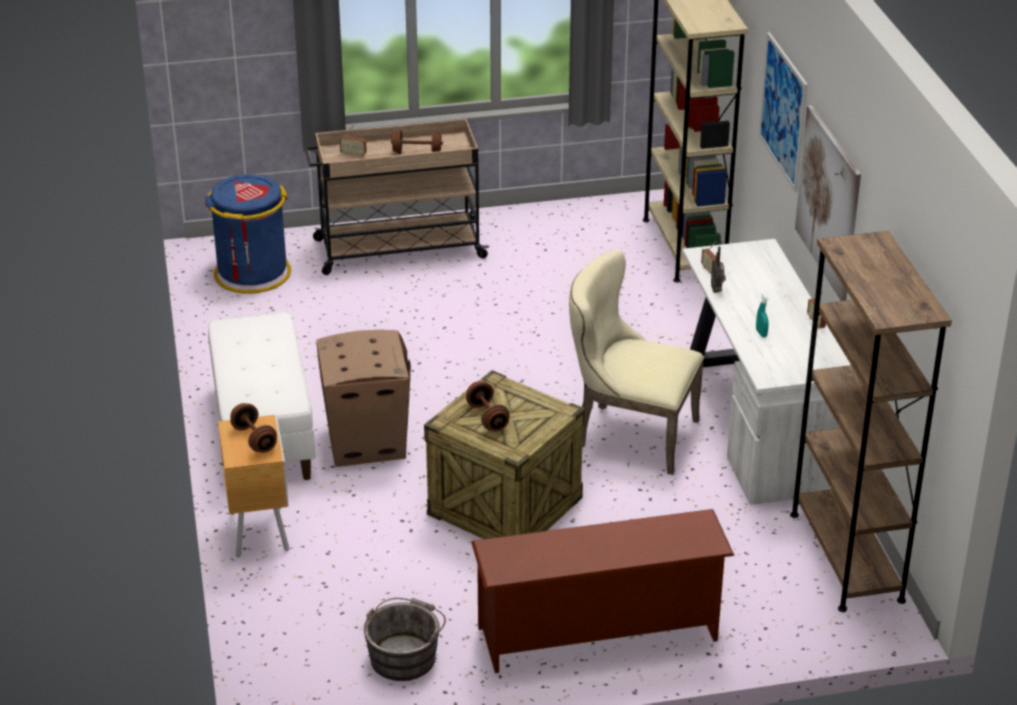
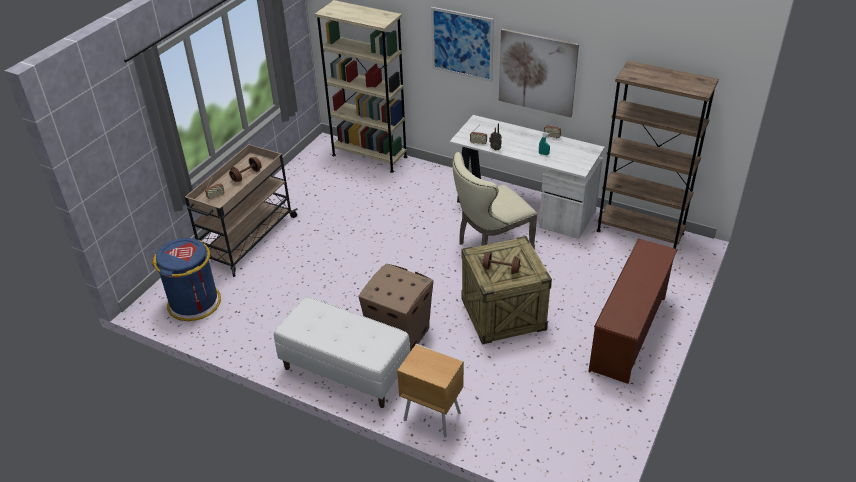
camera: 50 degrees left, 5 degrees up
(254, 439) = (431, 363): brown dumbbell -> none
(405, 655) = (587, 410): grey bucket -> none

